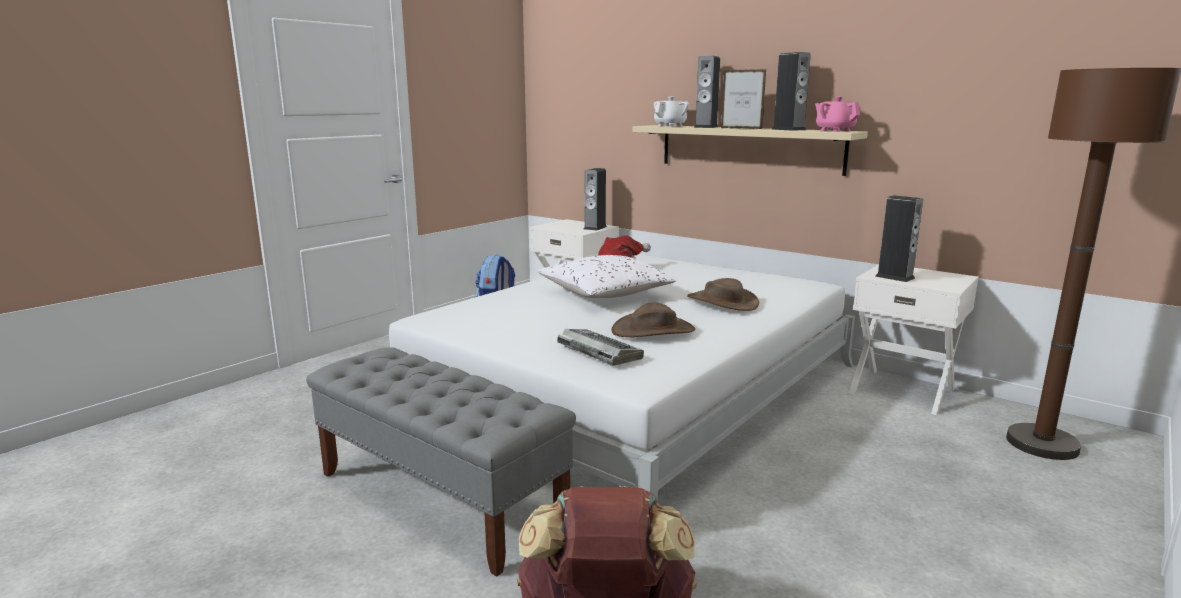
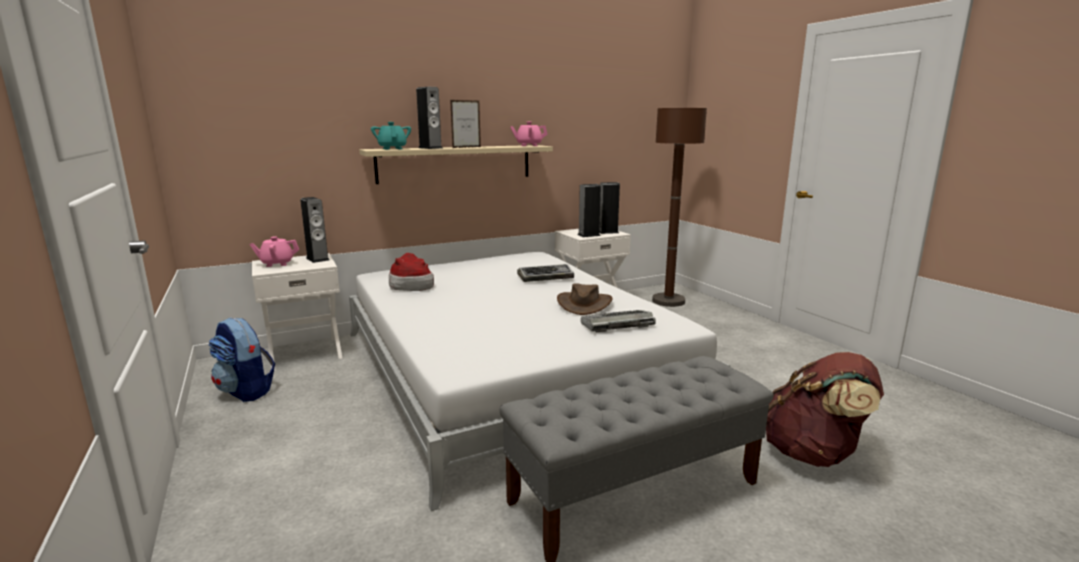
camera: 65 degrees left, 0 degrees up
(566, 224) = (277, 264): none -> pink teapot
(605, 294) = (481, 299): white pillow -> none
(670, 126) = (392, 149): white teapot -> turquoise teapot
(722, 301) = (546, 277): brown hat -> keyboard
(788, 129) = (498, 146): speaker -> speaker (608, 232)

